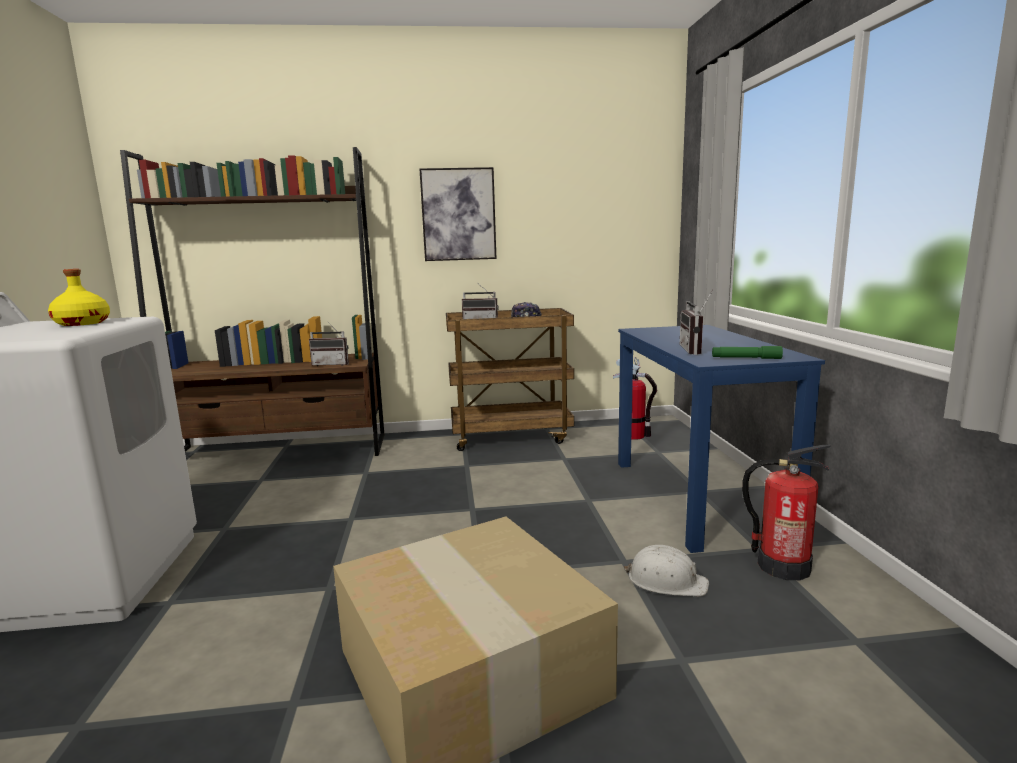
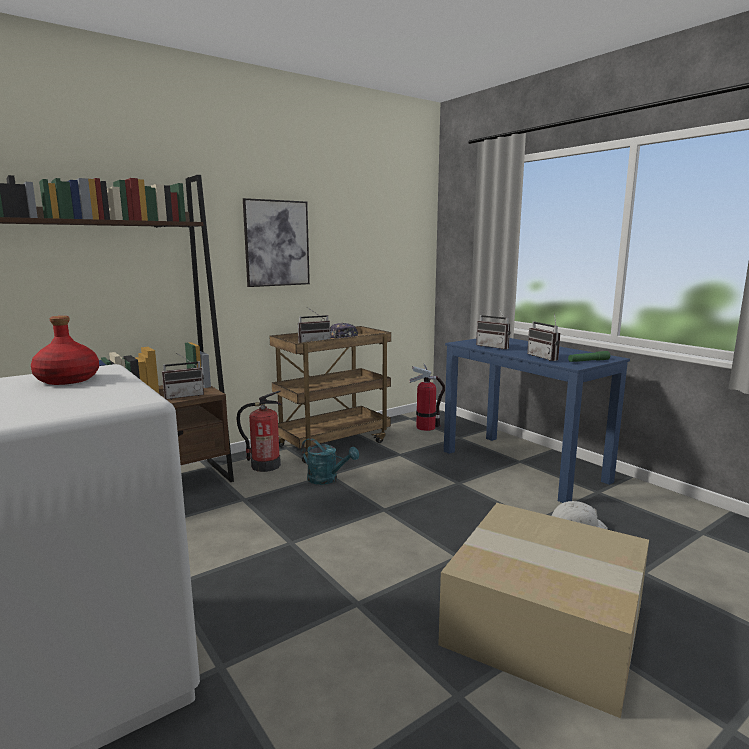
camera: 30 degrees left, 0 degrees up
(83, 323) = (68, 379): yellow bottle -> red bottle
(458, 470) = (327, 479): none -> turquoise watering can
(664, 336) = (494, 347): none -> radio
(782, 566) = (621, 499): fire extinguisher -> fire extinguisher (265, 466)

